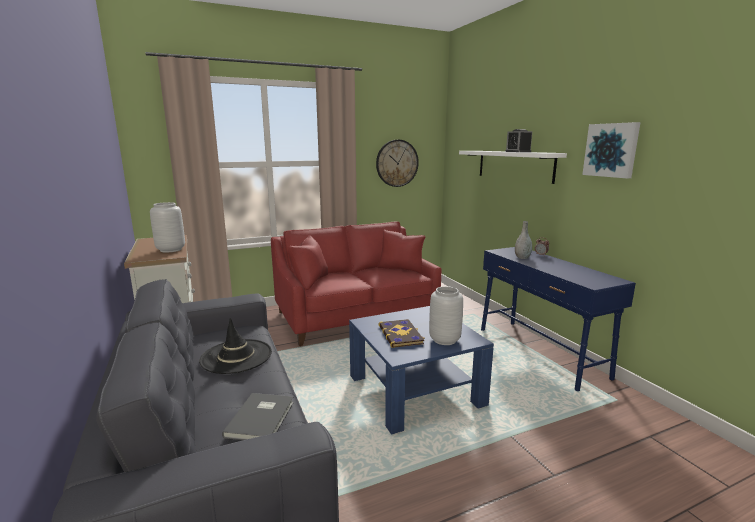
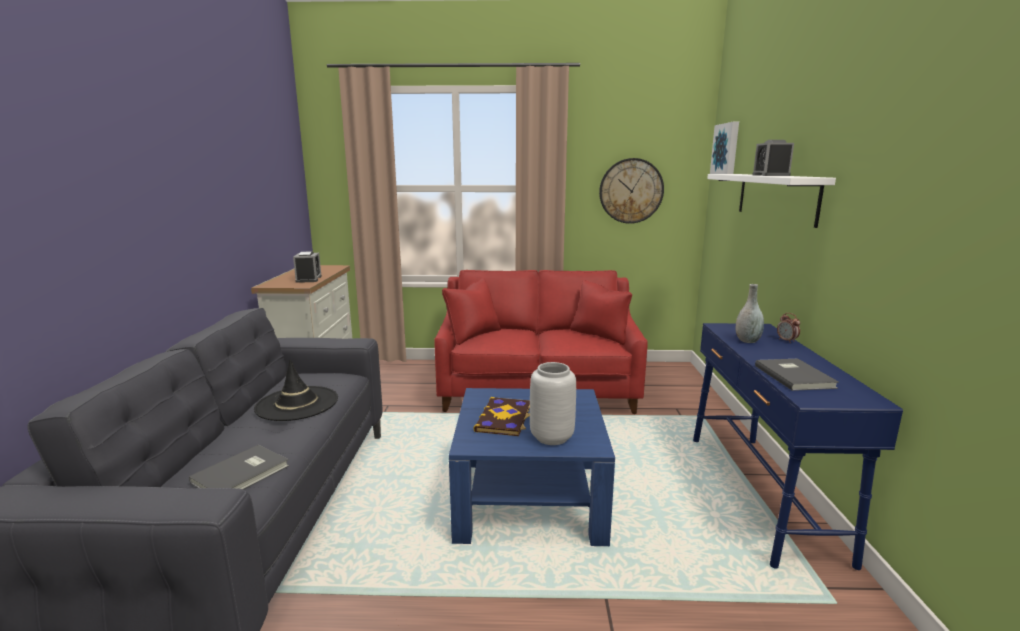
camera: 25 degrees right, 0 degrees up
(170, 250) = (309, 279): grey vase -> alarm clock
(571, 274) = (795, 376): none -> grey book
(611, 150) = (892, 172): picture -> picture (726, 149)

